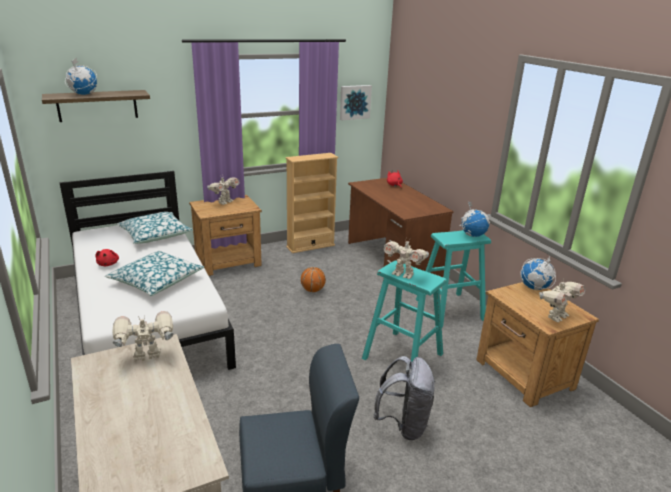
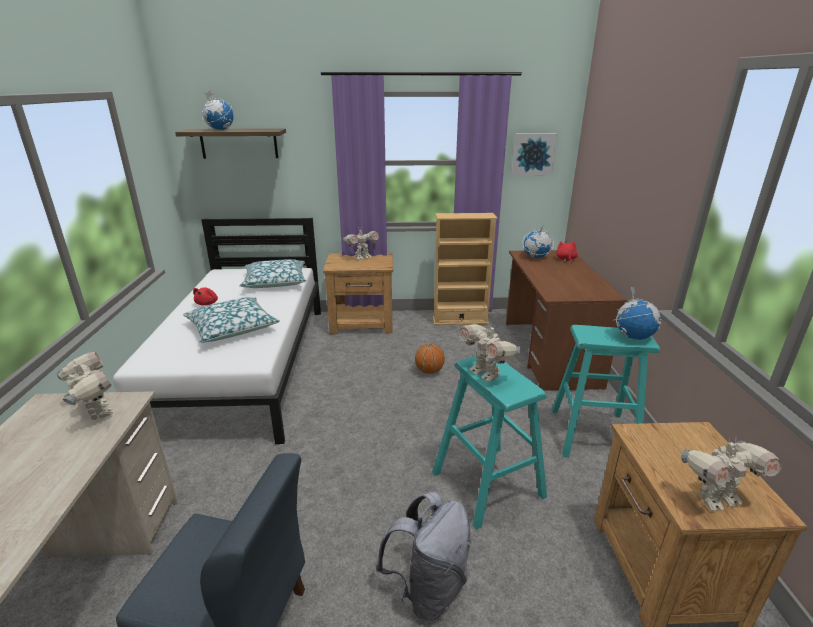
camera: 25 degrees right, 0 degrees up
(147, 357) = (96, 412): toy robot -> toy robot turned 45 degrees clockwise
(534, 288) = (701, 437): globe -> globe (535, 257)

